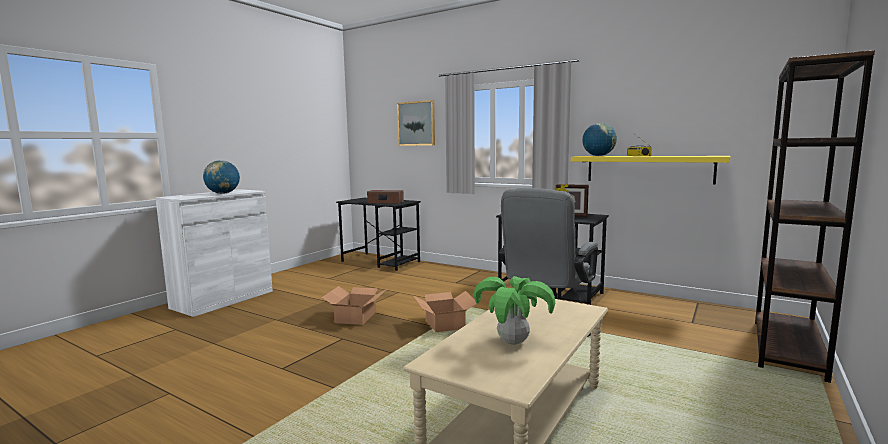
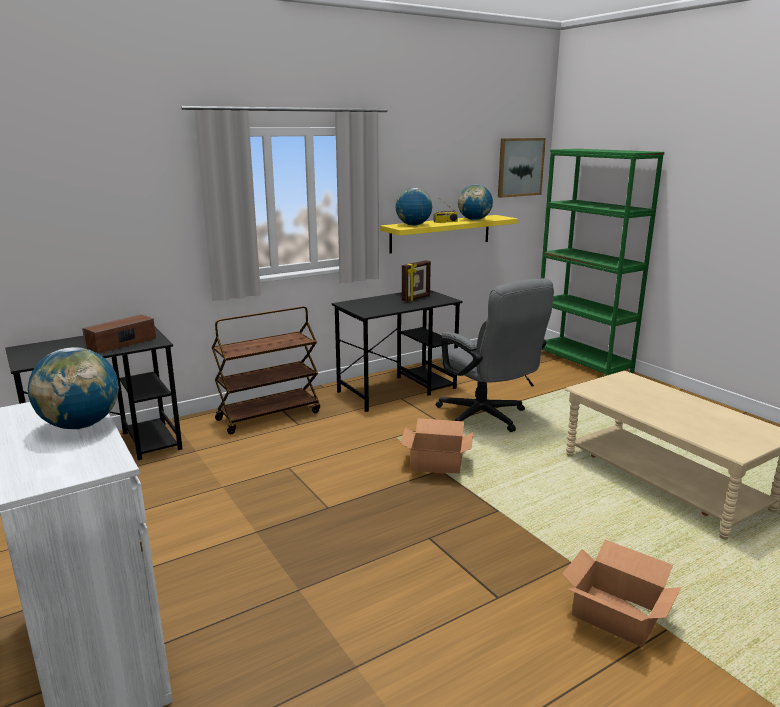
camera: 65 degrees left, 10 degrees up
(355, 317) = (358, 516): cardboard box -> cardboard box (616, 616)
(416, 123) = (124, 190): picture -> picture (520, 167)
(458, 275) = (269, 415): none -> brown cart
(513, 342) = (696, 415): potted plant -> none
(672, 156) = (474, 220): none -> globe
(787, 348) = (582, 362): brown bookcase -> green bookcase

